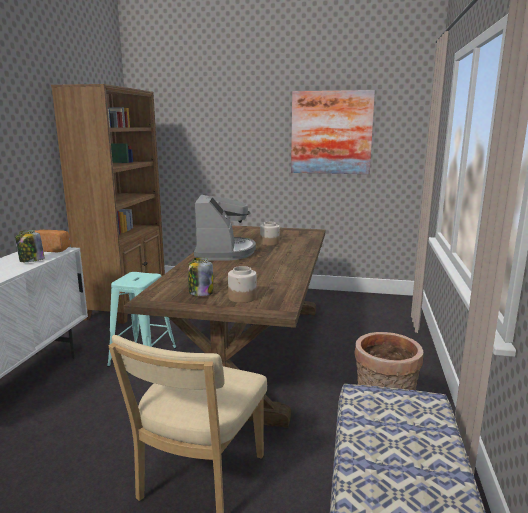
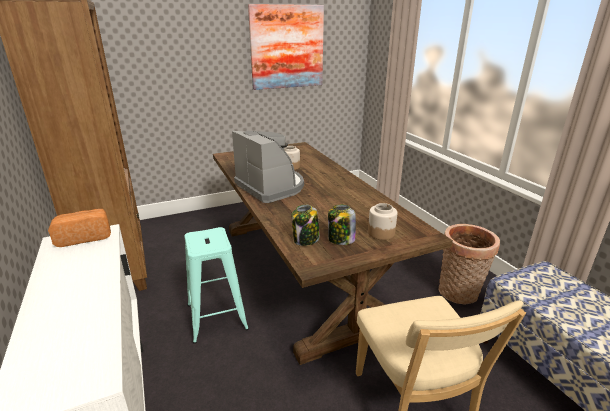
camera: 35 degrees left, 10 degrees up
(31, 260) = (93, 262): jar -> jar (306, 240)

